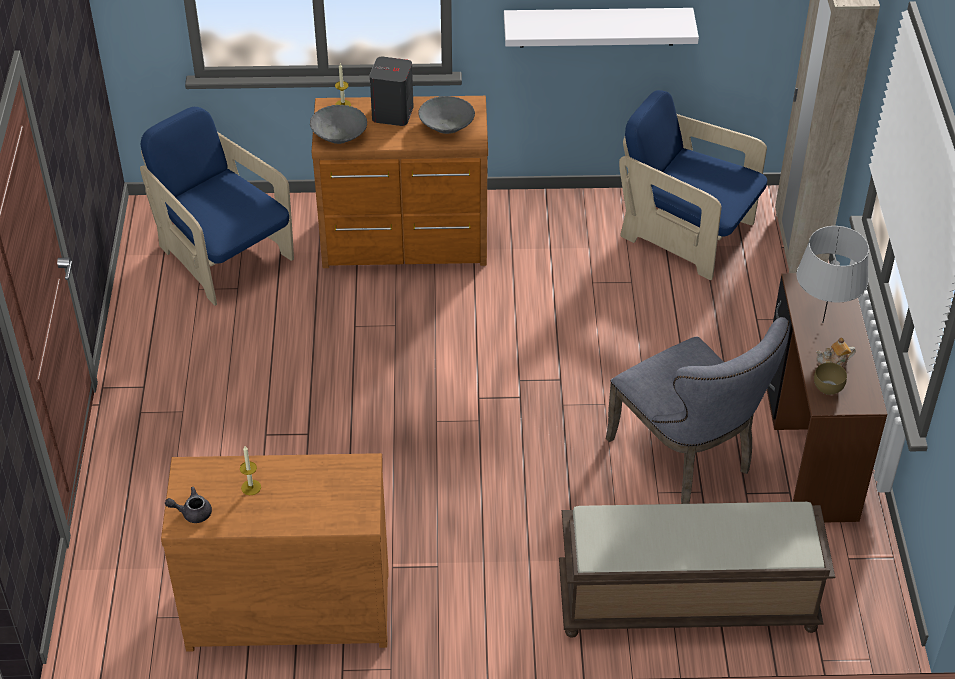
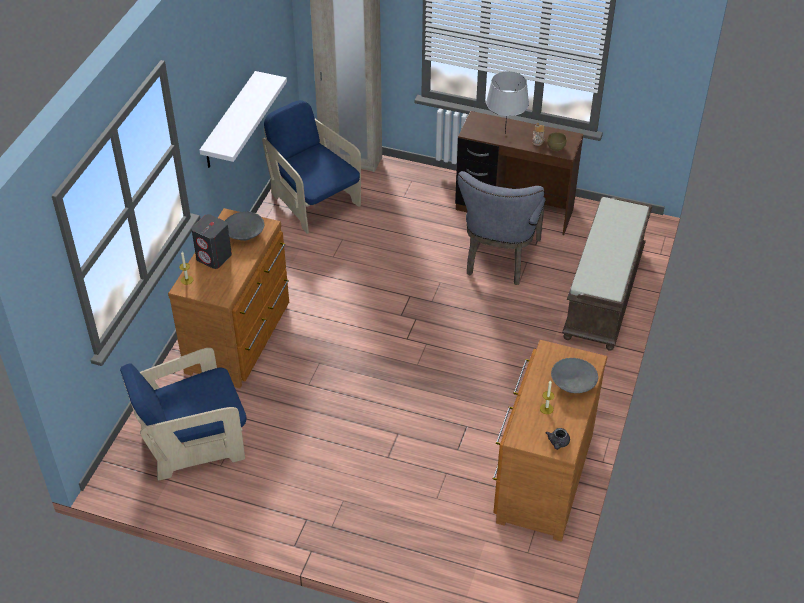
camera: 70 degrees left, 0 degrees up
(339, 135) = (220, 289): grey bowl -> grey bowl (573, 383)
(687, 234) = (314, 202): blue armchair -> blue armchair turned 90 degrees clockwise
(688, 458) = (499, 260): grey chair -> grey chair turned 120 degrees clockwise

